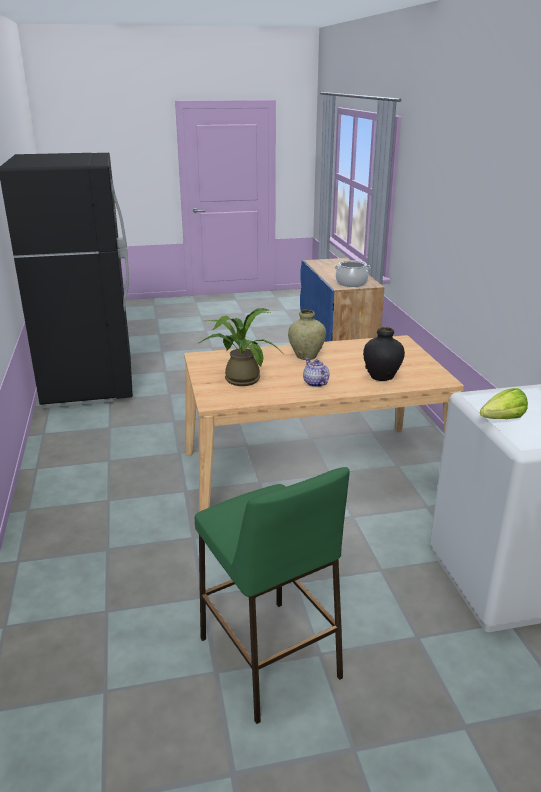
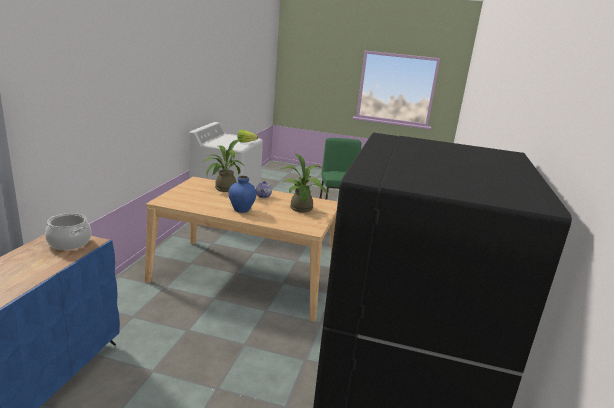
camera: 155 degrees left, 5 degrees down
(306, 356) = (241, 210): beige vase -> blue vase
(381, 377) = (223, 189): black vase -> potted plant

